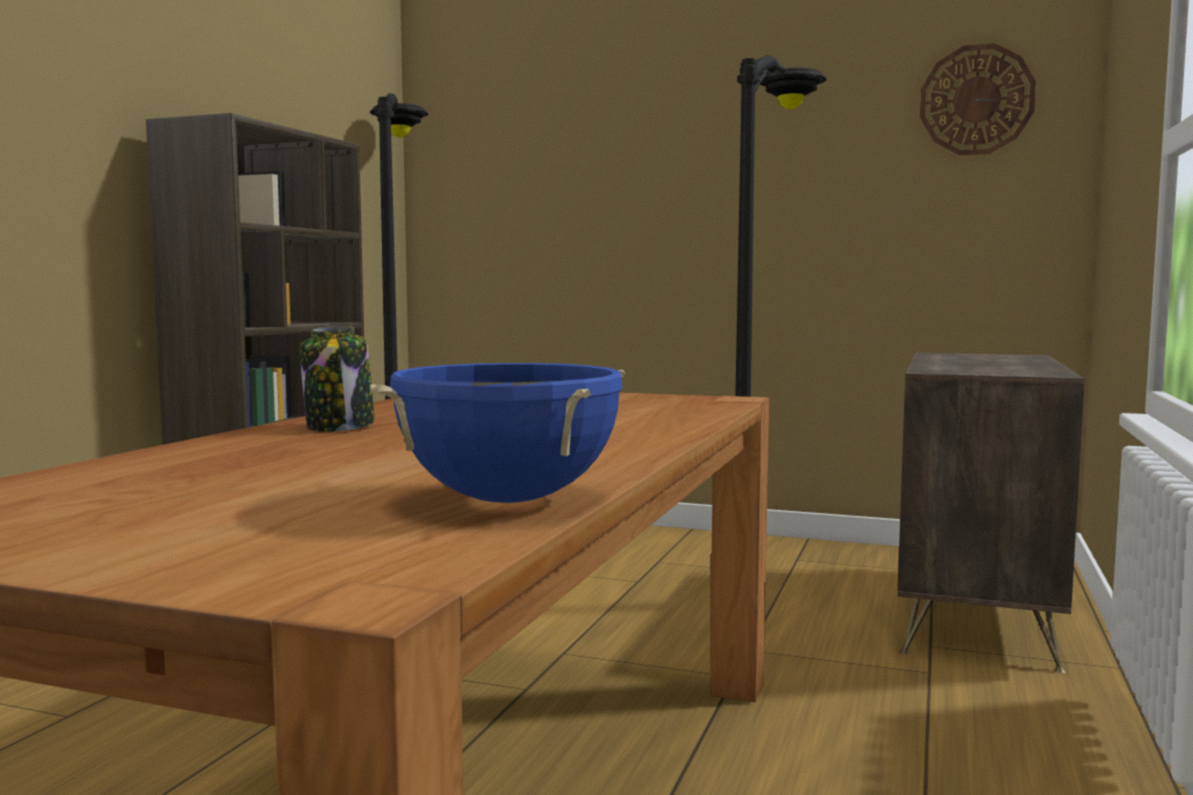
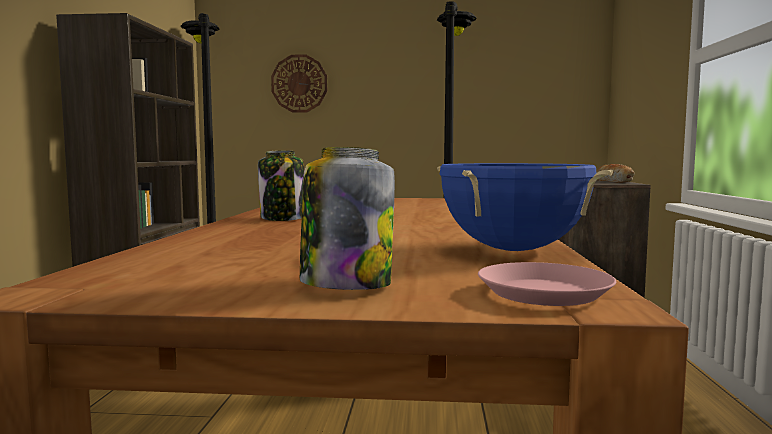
camera: 15 degrees left, 0 degrees up
(147, 540) = (345, 284): none -> jar
(345, 572) = (543, 293): none -> pink plate
(976, 100) = (547, 37): wall clock -> wall clock (299, 83)
(1037, 370) = (615, 181): none -> bread

